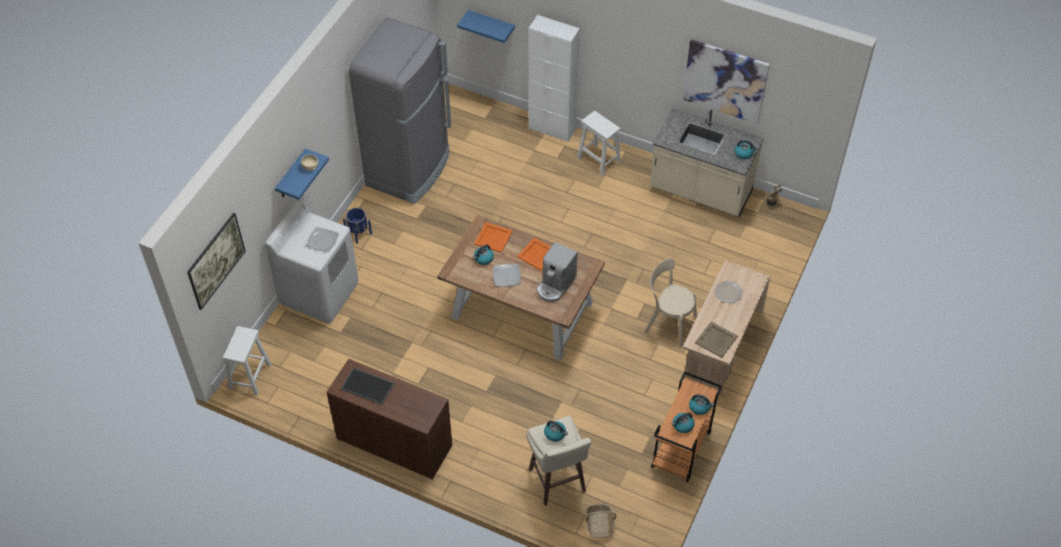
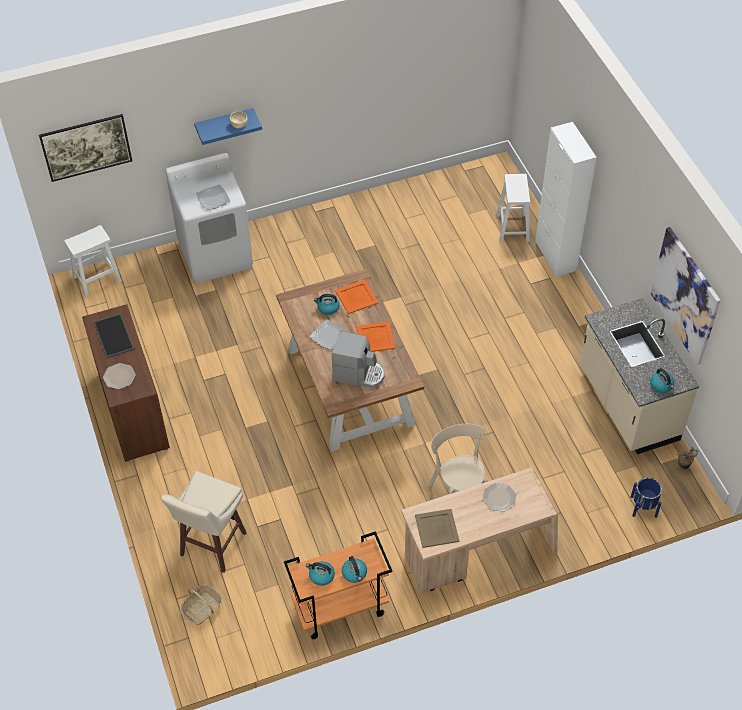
camera: 45 degrees right, 0 degrees up
(358, 233) = (298, 229): blue planter -> blue planter (643, 506)
(407, 409) = (119, 376): none -> plate
(409, 170) = (396, 207): grey fridge -> none
(491, 25) = (545, 113): blue shelf -> none
(555, 285) = (359, 373): coffee machine -> coffee machine turned 150 degrees counterclockwise
(555, 434) = (209, 492): kettle -> none
(599, 160) = (566, 311): white stool -> white stool (513, 228)

